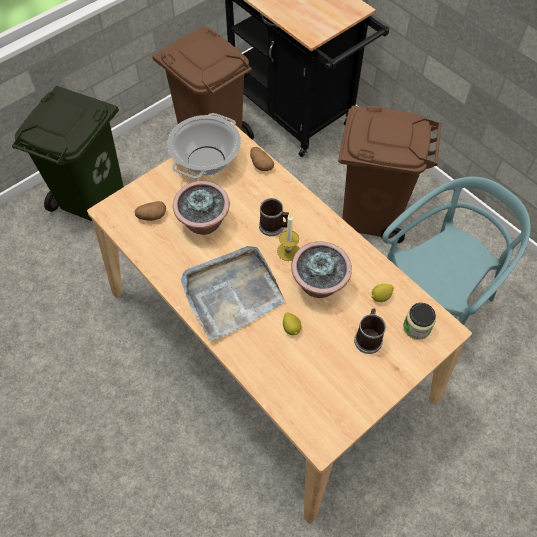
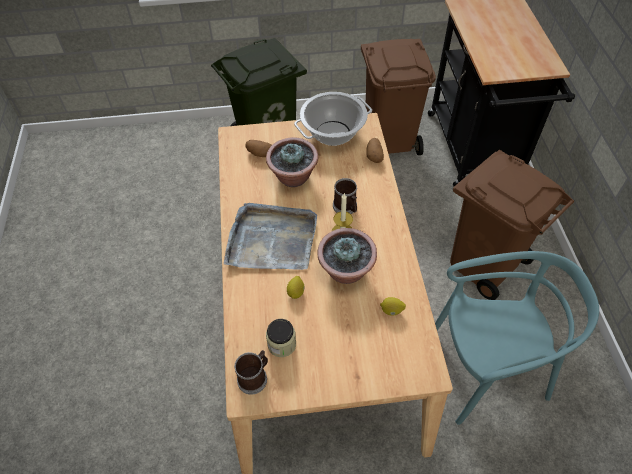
camera: 35 degrees right, 5 degrees down
(368, 337) = (353, 337): mug -> mug (255, 377)
(416, 327) = (403, 354): jar -> jar (282, 344)

